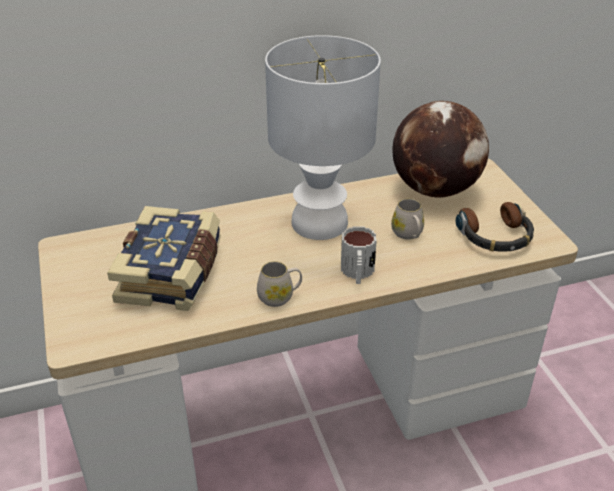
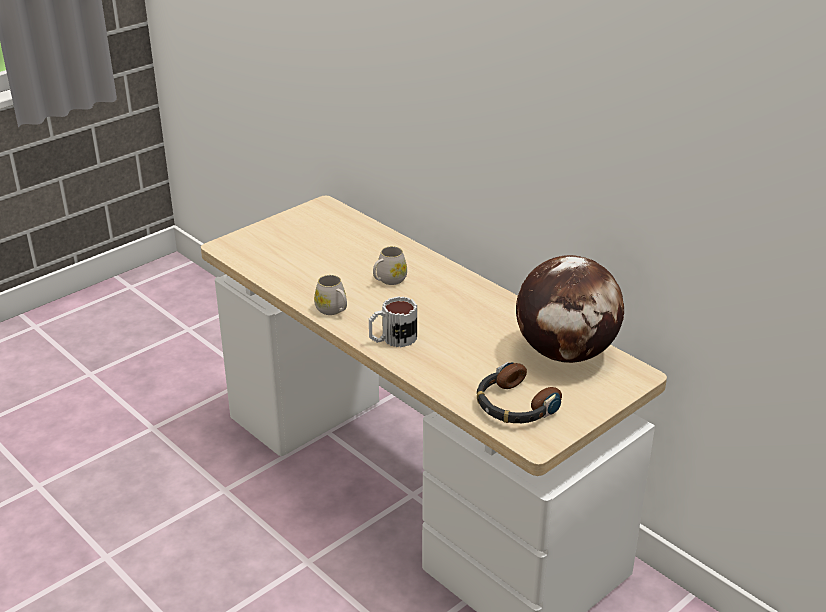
camera: 65 degrees right, 5 degrees down
(173, 273) = (327, 257): book -> none
(321, 222) = (451, 303): white table lamp -> none
(408, 234) = (472, 353): white mug -> white mug (388, 280)

